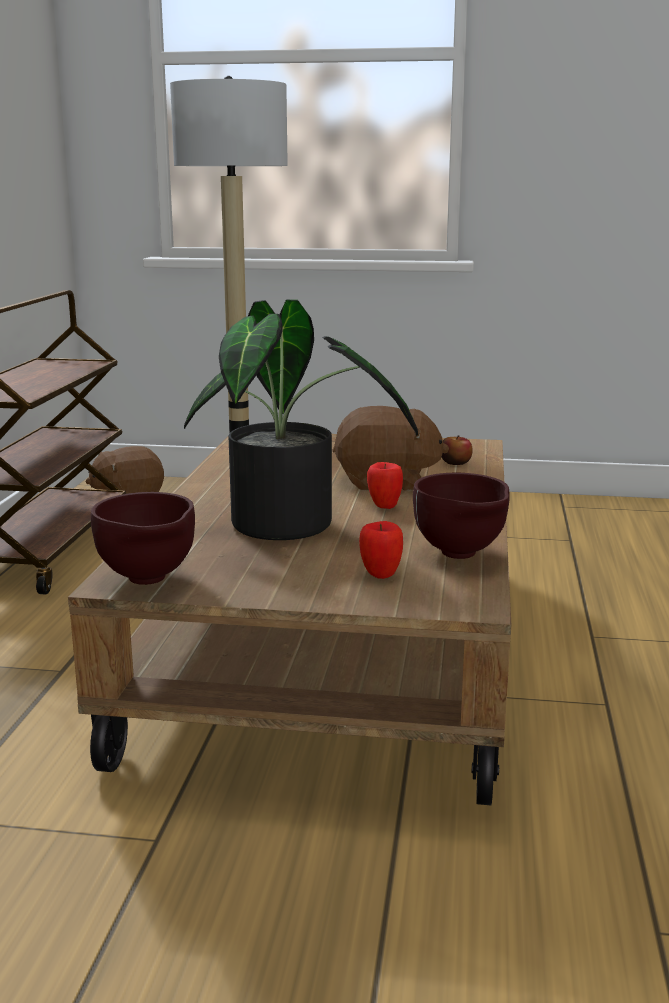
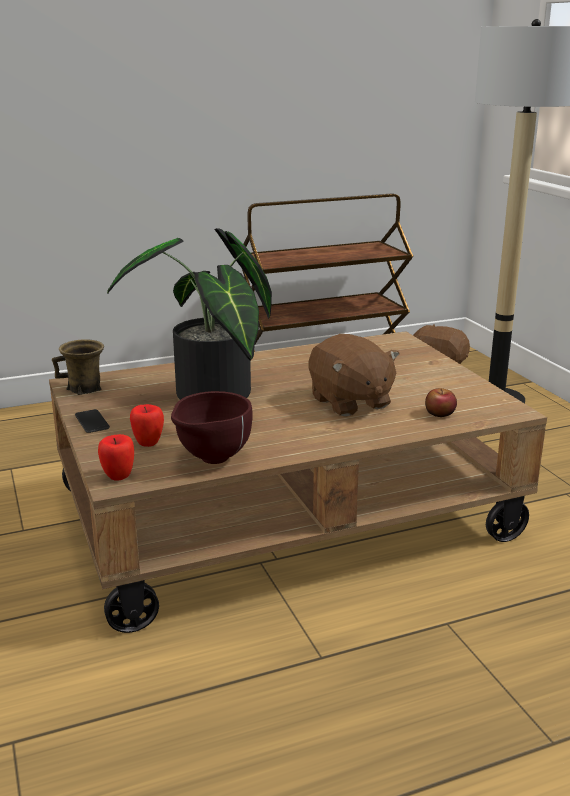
camera: 60 degrees right, 5 degrees up
(148, 580) = (85, 388): brown bowl -> brown mug
(274, 592) = (92, 422): none -> phone
(384, 506) = (289, 414): apple -> apple (118, 476)

